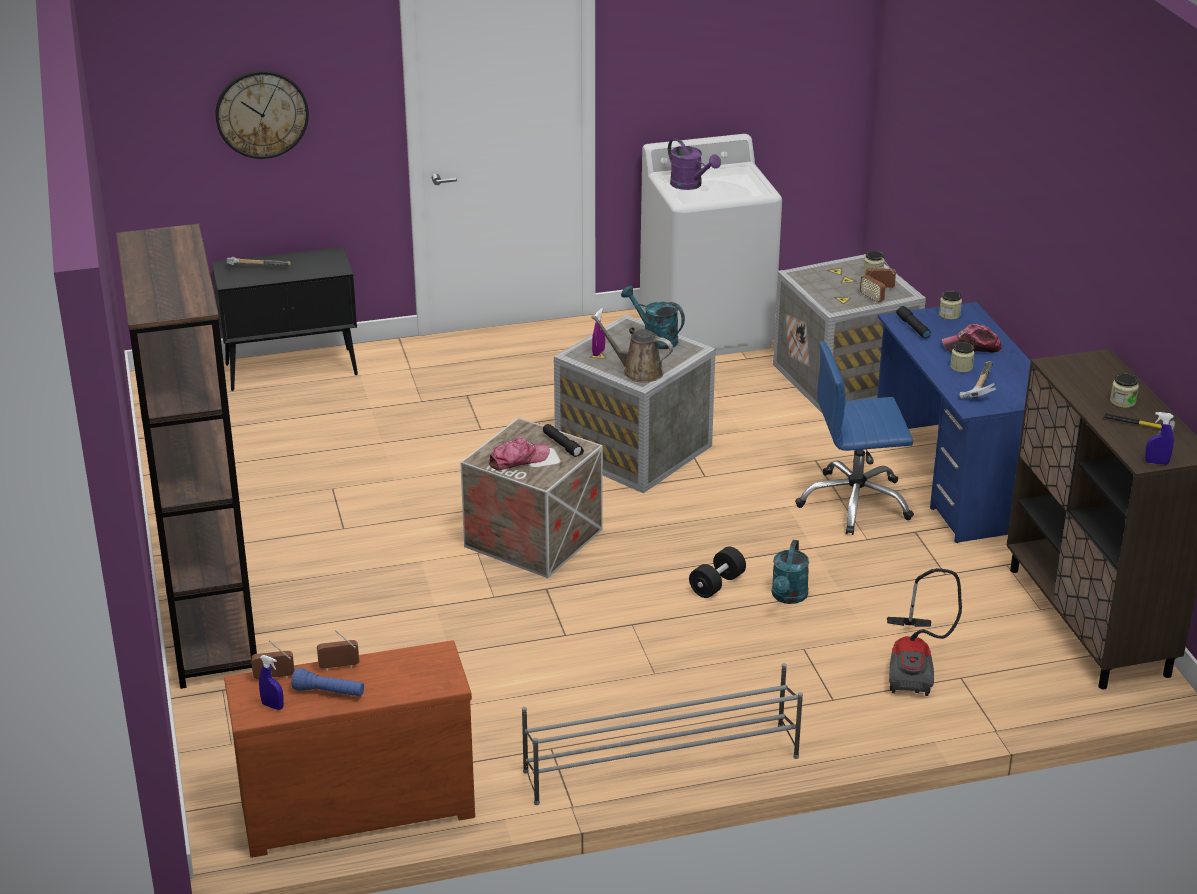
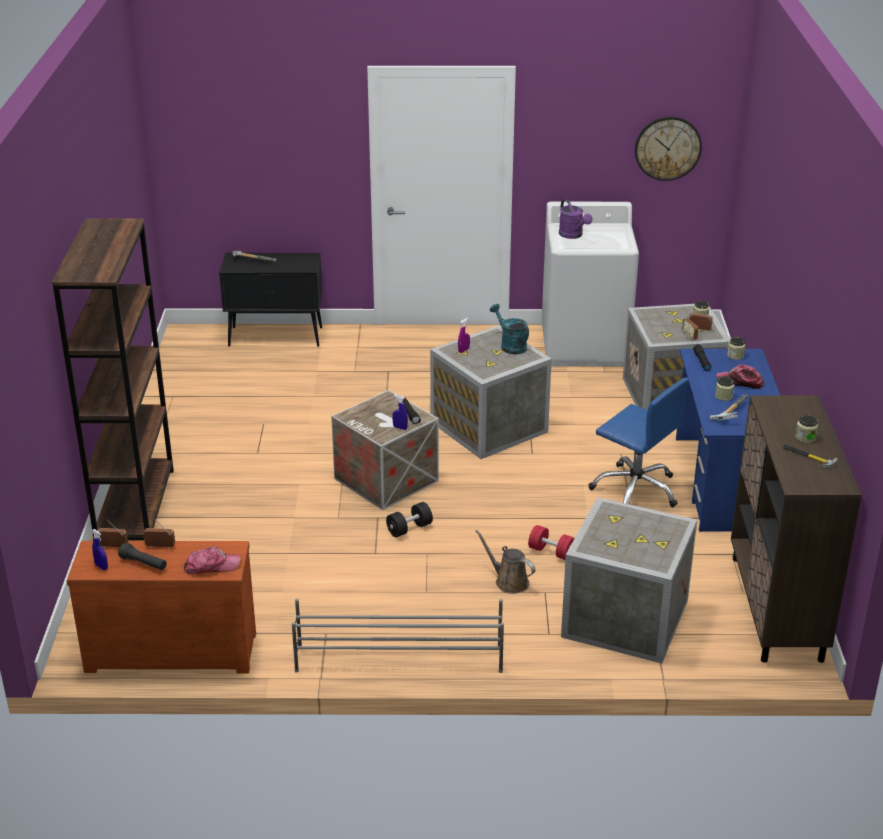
camera: 15 degrees right, 0 degrees up
(262, 114) = (265, 150): wall clock -> wall clock (668, 148)
(329, 693) = (144, 564): blue flashlight -> black flashlight
(518, 459) = (372, 420): cap -> cap (211, 566)
(638, 372) = (485, 368): brown watering can -> brown watering can (509, 581)
(717, 584) = (503, 534): black dumbbell -> black dumbbell (409, 529)
(788, 597) = (551, 552): turquoise watering can -> red dumbbell
(855, 503) = (636, 489): blue office chair -> blue office chair turned 150 degrees counterclockwise
(914, 666) = (623, 619): vacuum cleaner -> crate
(1156, 463) = (806, 488): blue spray bottle -> blue spray bottle (400, 428)

